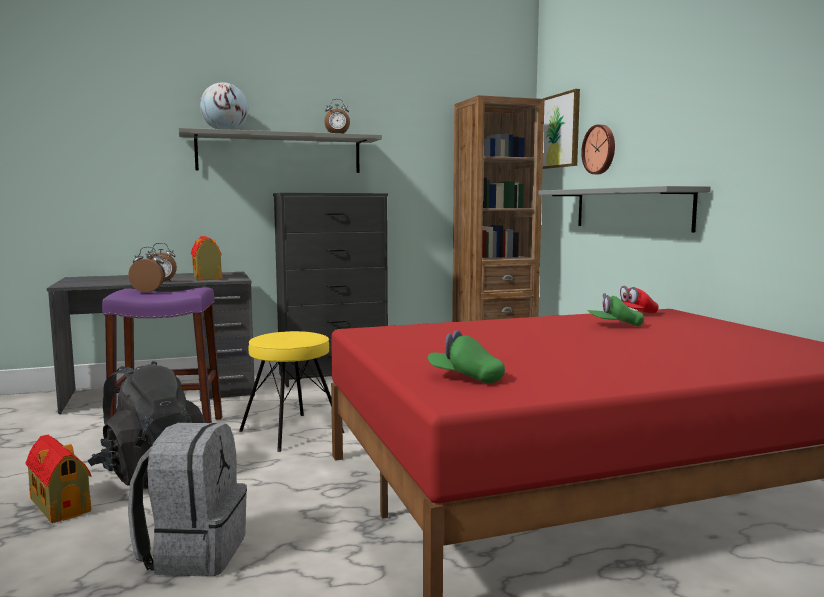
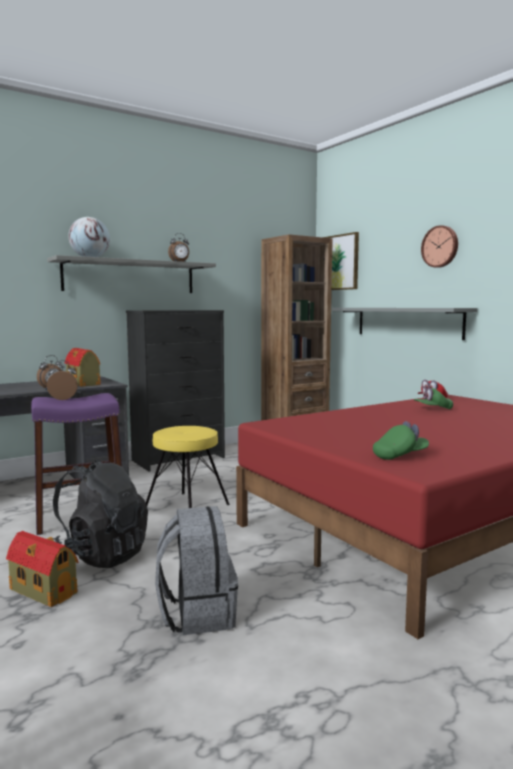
camera: 15 degrees left, 0 degrees up
(465, 378) = (400, 456): green cap -> green cap turned 150 degrees clockwise
(600, 149) = (378, 278): wall clock -> wall clock (440, 246)

